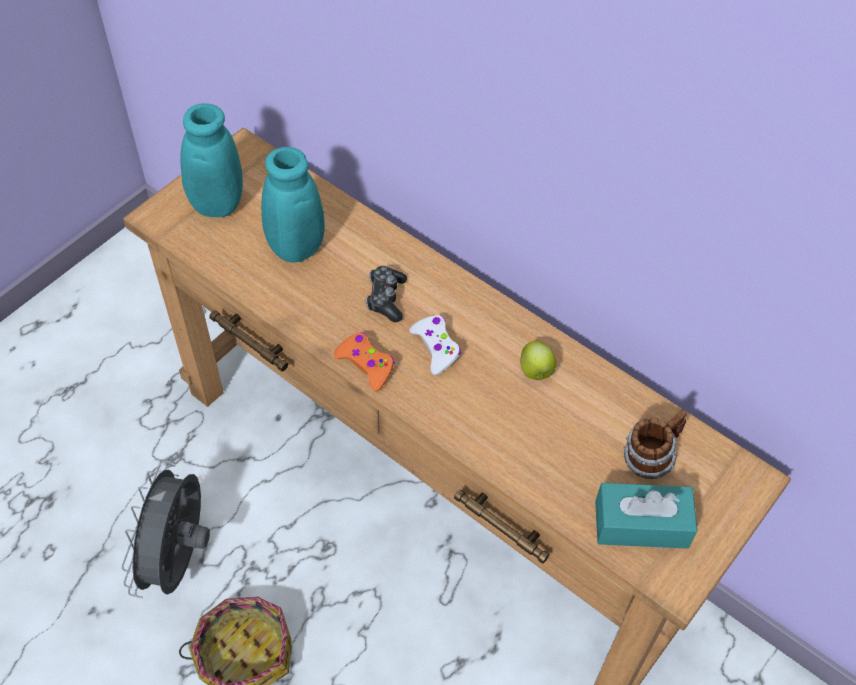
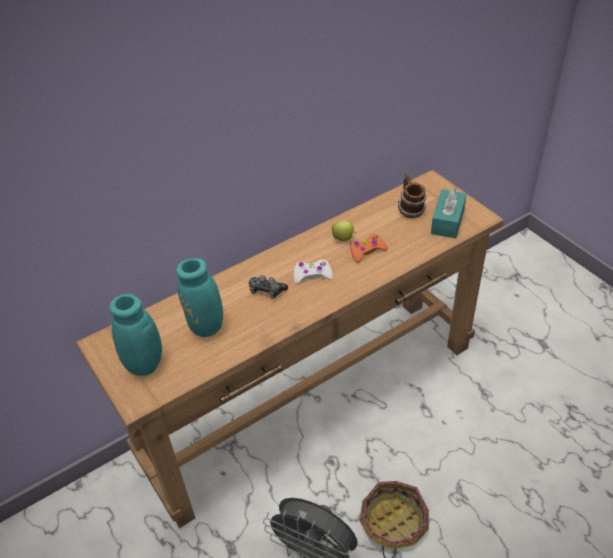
camera: 70 degrees left, 10 degrees down
(366, 365) = (313, 308): orange game controller -> orange game controller (367, 251)

